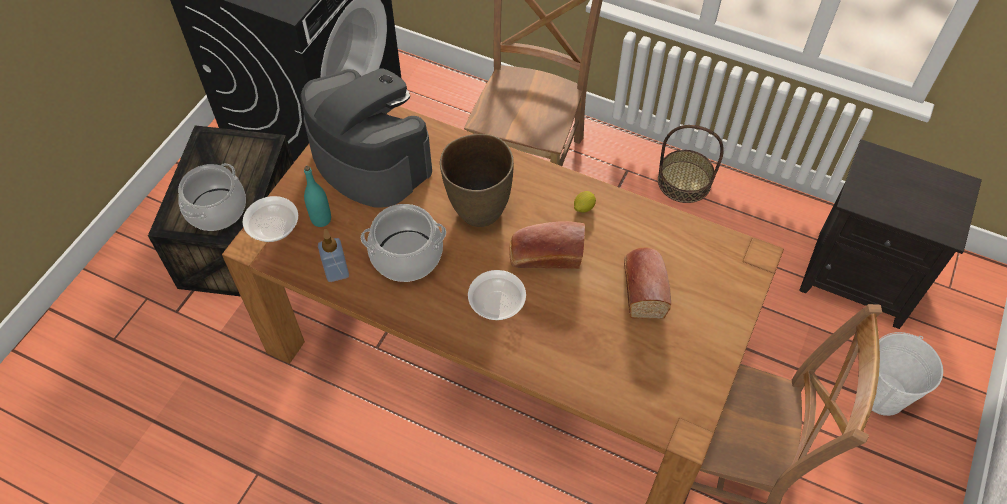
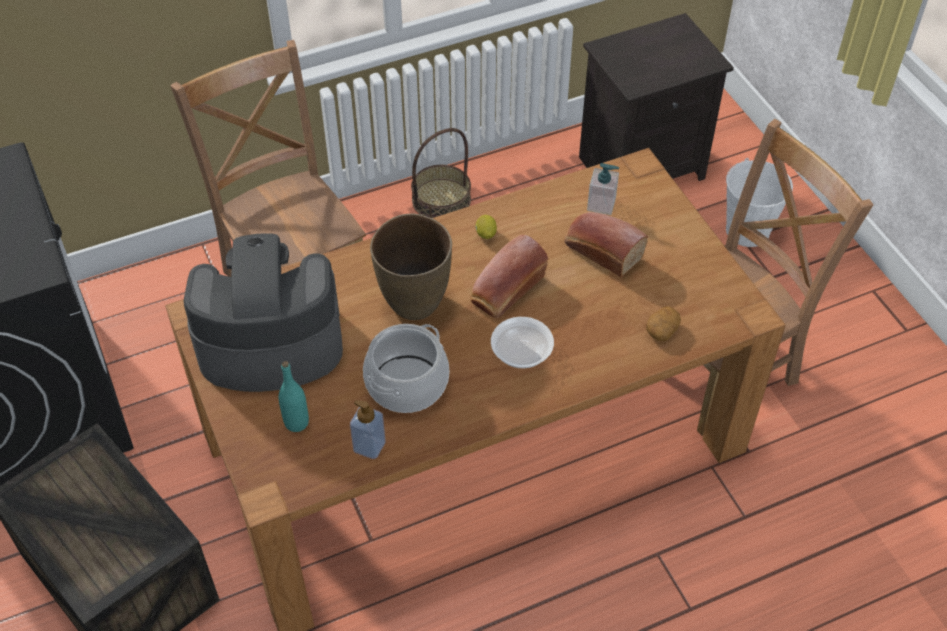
camera: 50 degrees left, 5 degrees down
(217, 210) = (123, 539): cooking pot -> none
(273, 228) = (265, 466): bowl -> none
(607, 379) = (662, 330): none -> potato
(690, 257) = (601, 204): none -> soap dispenser

